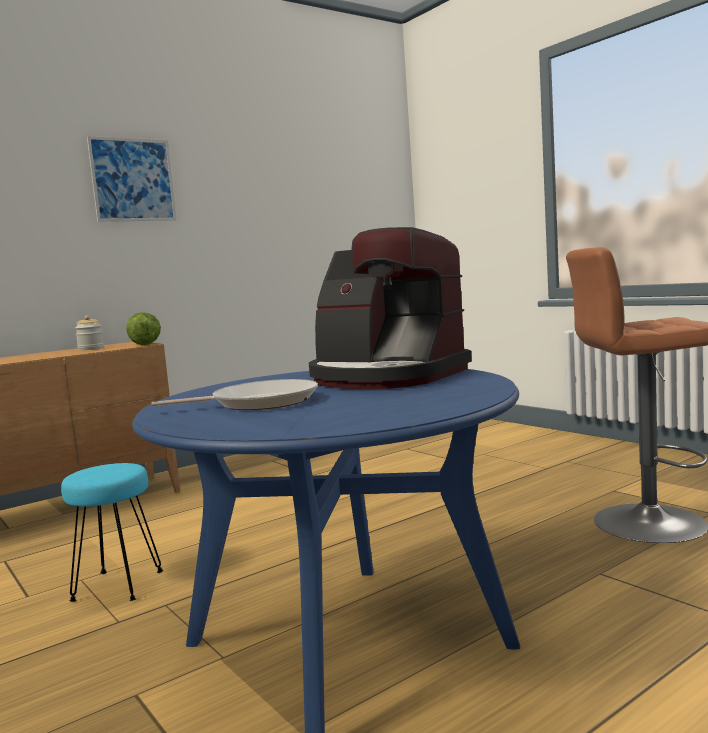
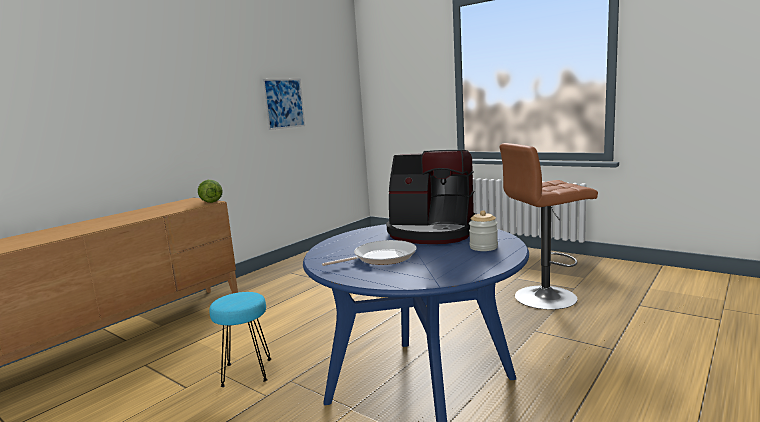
camera: 15 degrees left, 5 degrees up
(91, 349) = (170, 207): jar -> jar (483, 247)
(133, 180) = (185, 81): picture -> picture (284, 103)

